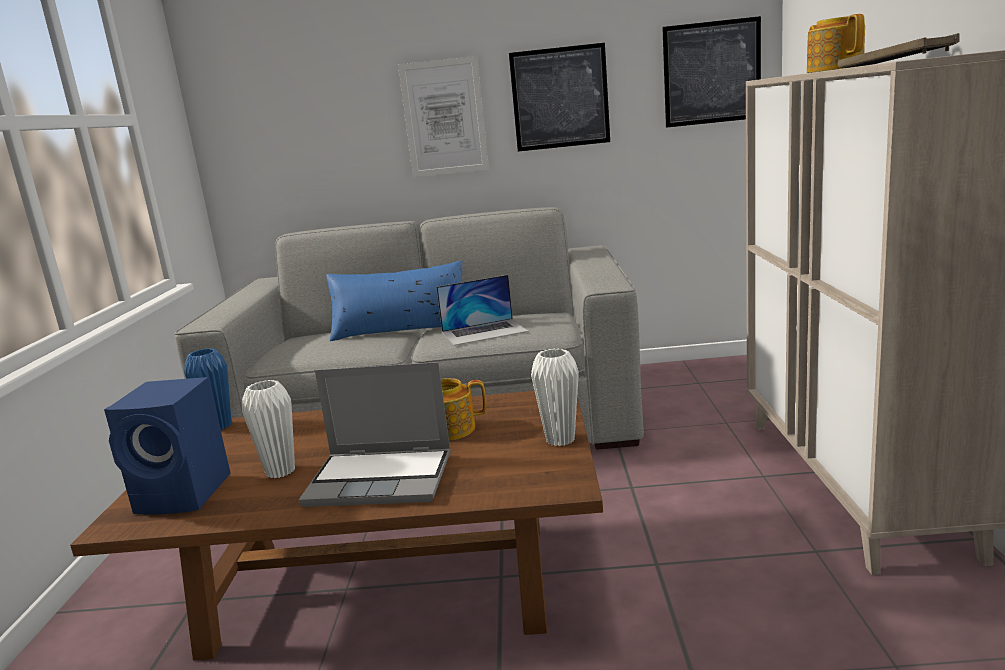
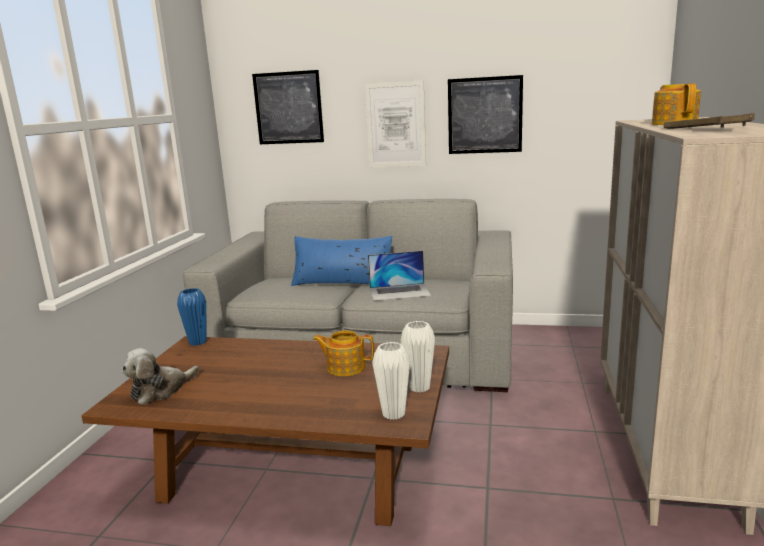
camera: 10 degrees right, 0 degrees up
(186, 494) = (161, 390): blue speaker -> plush toy
(280, 471) = (224, 383): white vase -> white vase (393, 414)
(382, 479) = (287, 399): laptop -> none
(711, 73) = (608, 103): picture -> picture (288, 108)

